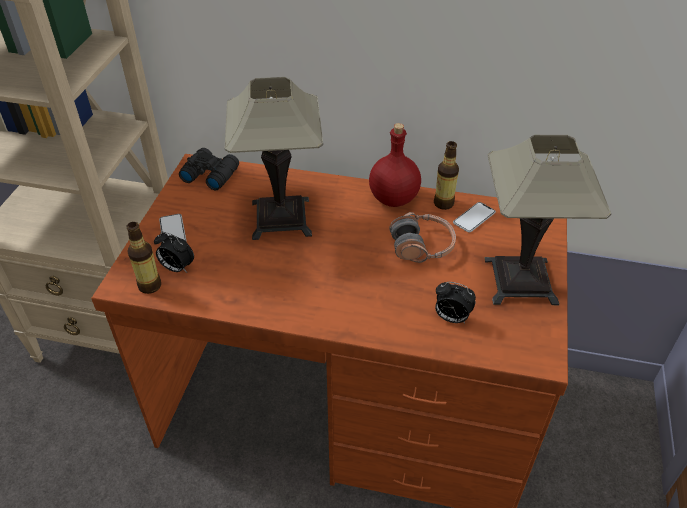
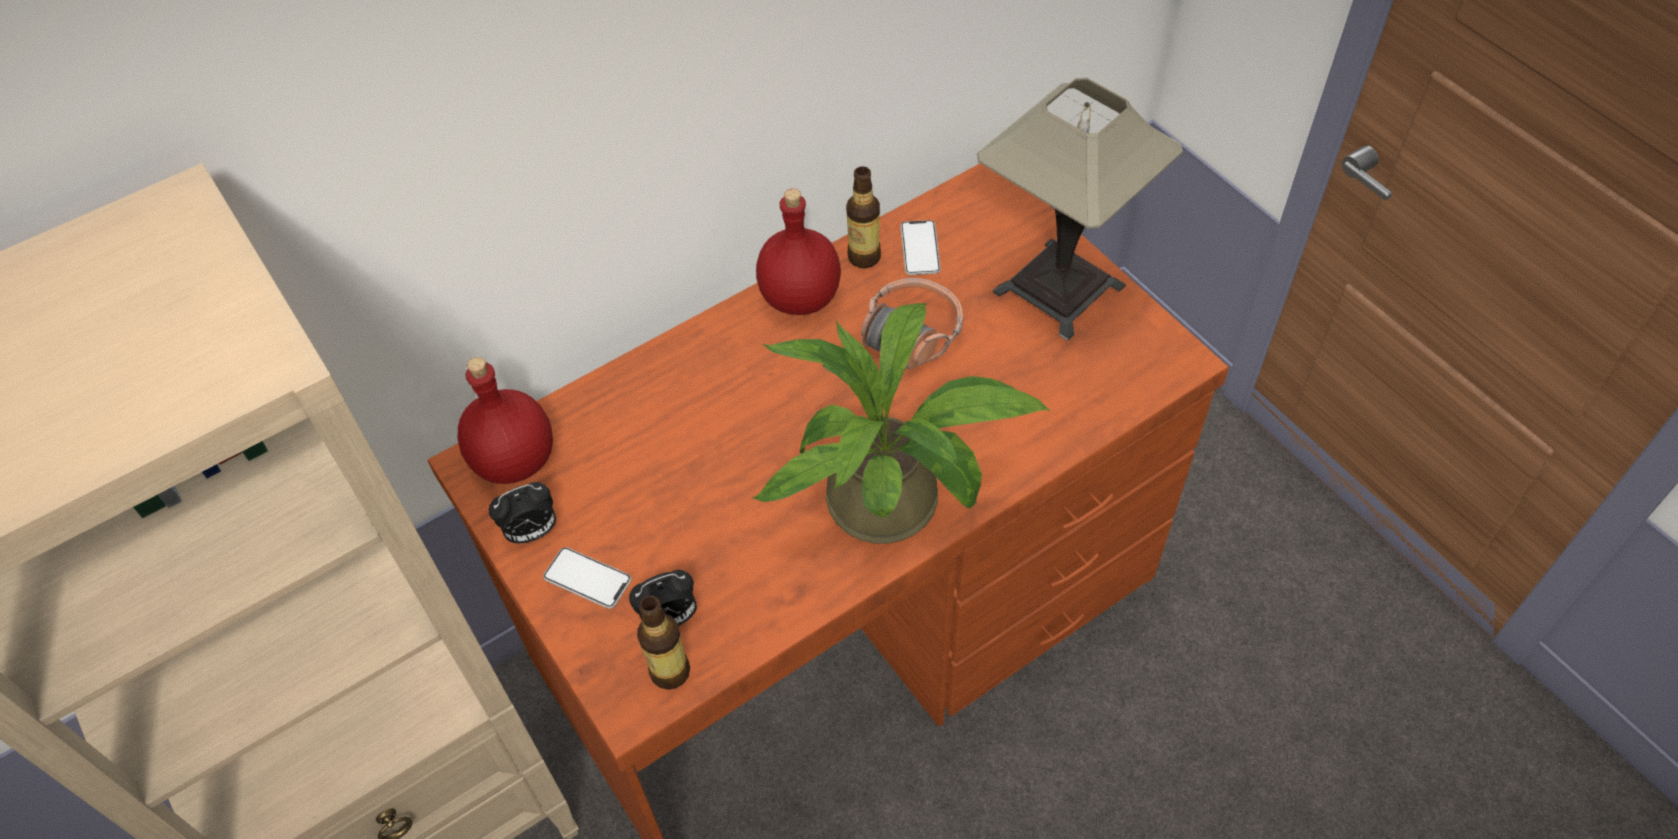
camera: 45 degrees left, 10 degrees up
(210, 174) = (515, 459): black binoculars -> red bottle
(281, 218) = (702, 439): table lamp -> none
(317, 303) = (896, 505): none -> potted plant
(451, 318) = (1049, 393): alarm clock -> alarm clock (532, 532)

